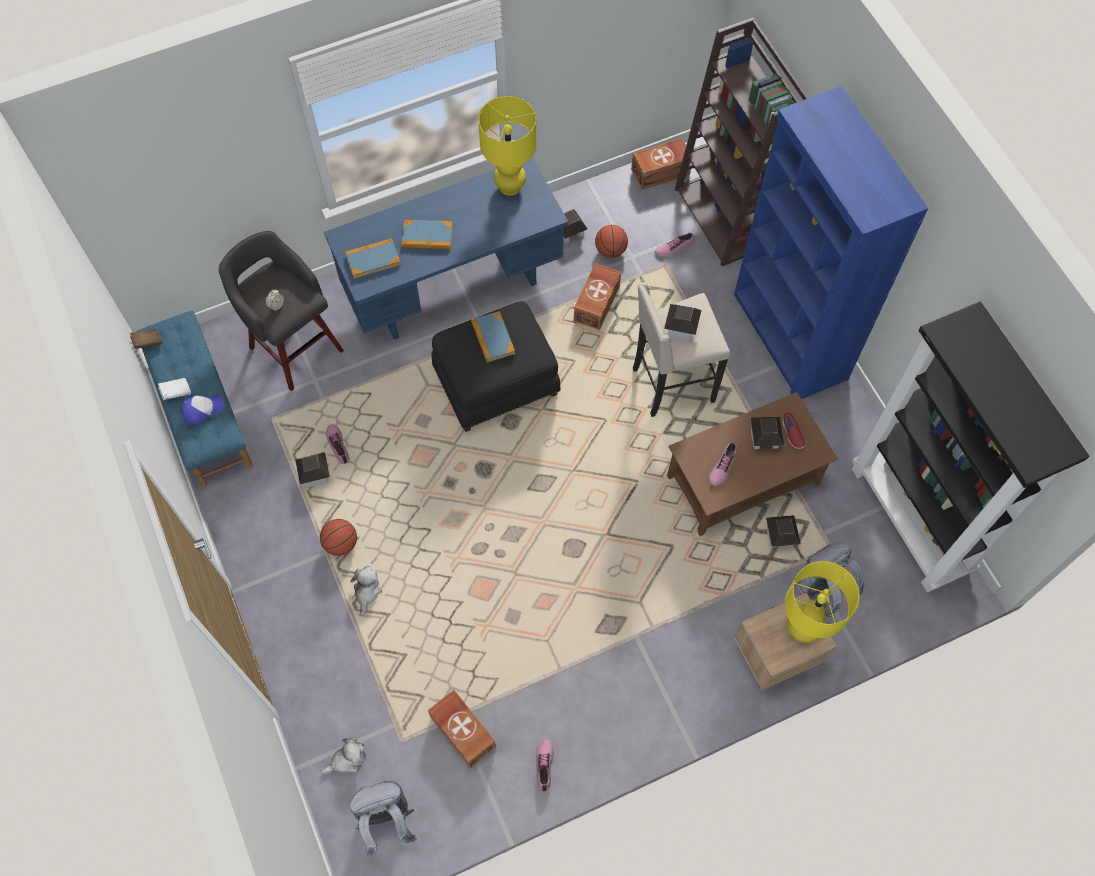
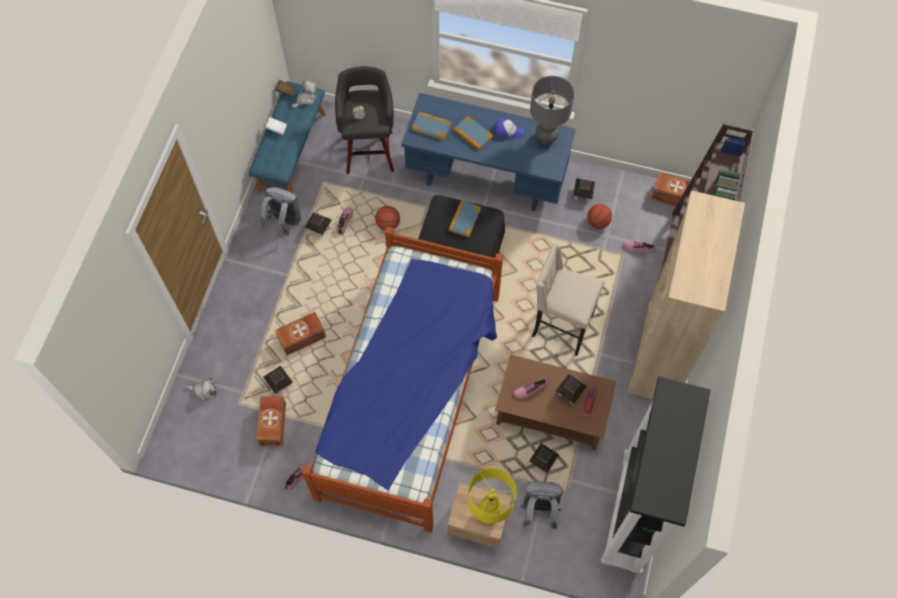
camera: 40 degrees right, 0 degrees up
(202, 409) = (281, 148): cap -> cap (507, 131)
(341, 543) = (300, 276): basketball -> basketball (388, 224)
(367, 591) = (290, 312): plush toy -> plush toy (306, 98)
(386, 820) = (196, 437): grey backpack -> grey backpack (284, 222)
(509, 187) = (546, 138): yellow table lamp -> grey table lamp
(583, 574) = (411, 393): none -> bed
(597, 303) = (561, 248): brown storage box -> brown storage box (303, 338)
(681, 328) = (569, 290): toy house -> toy house (279, 384)
(789, 337) = (659, 352): blue bookcase -> beige bookcase

